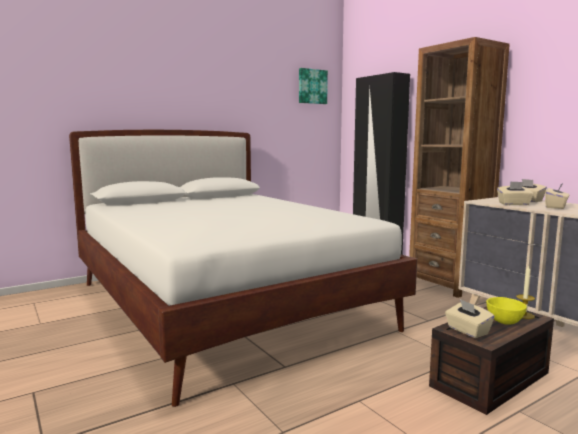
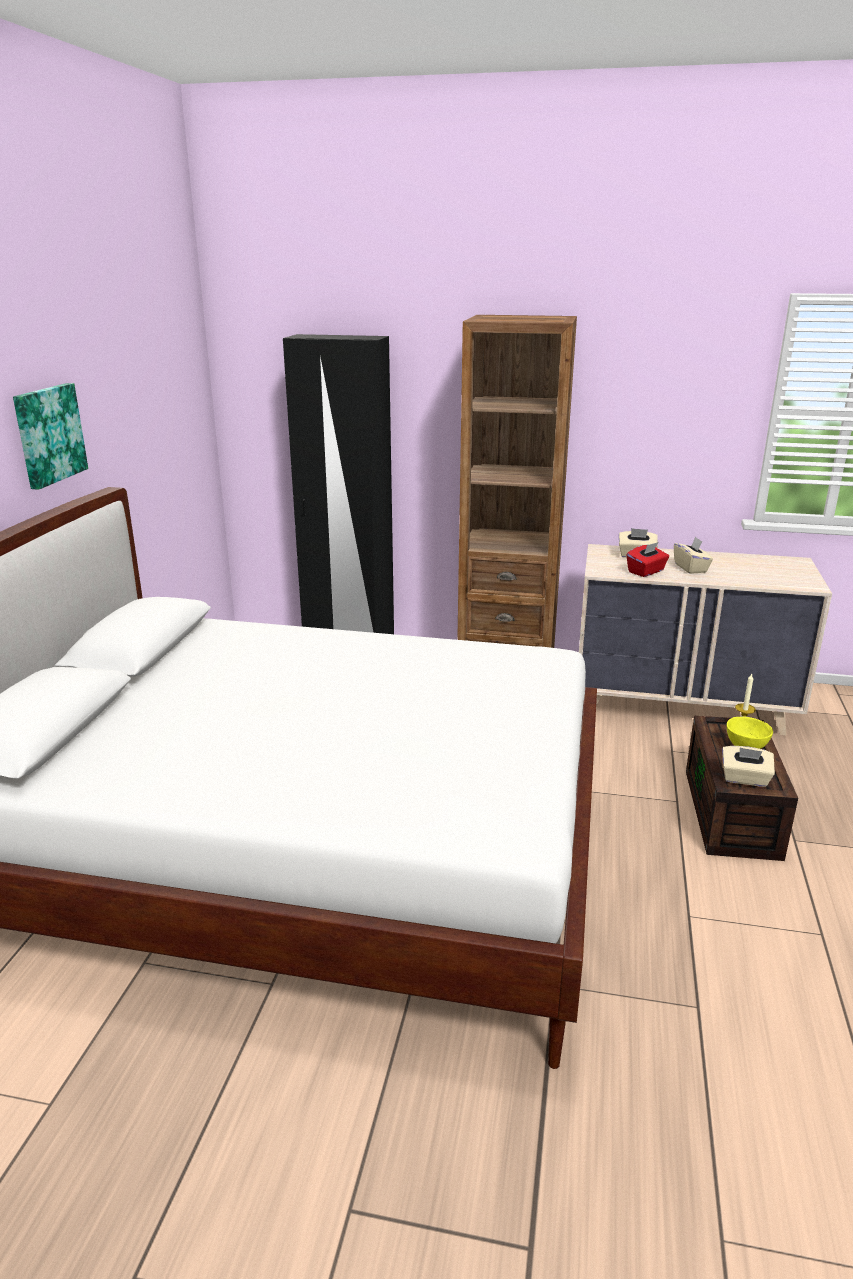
camera: 45 degrees left, 15 degrees up
(312, 86) = (173, 348): picture -> picture (48, 434)
(514, 204) = (646, 571): beige tissue box -> red tissue box

